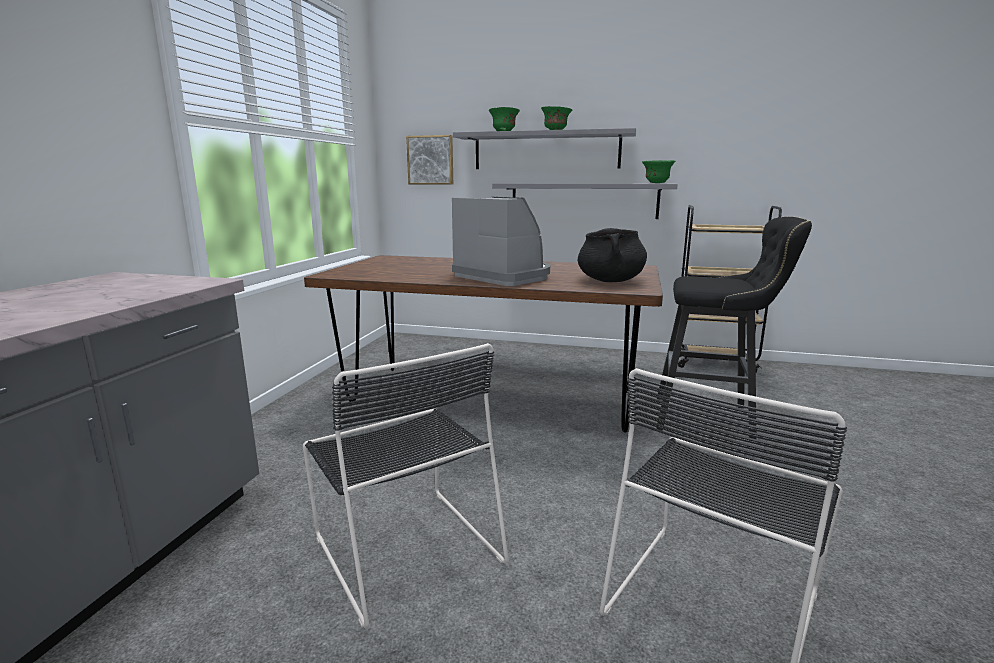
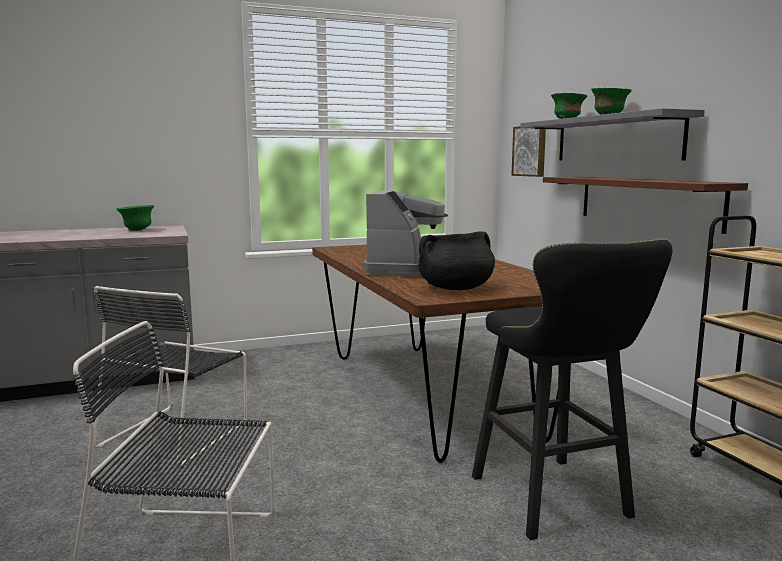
camera: 55 degrees right, 5 degrees down
(583, 200) = (646, 201): grey shelf -> brown shelf
(657, 183) = (706, 182): green bowl -> green bowl (137, 230)

